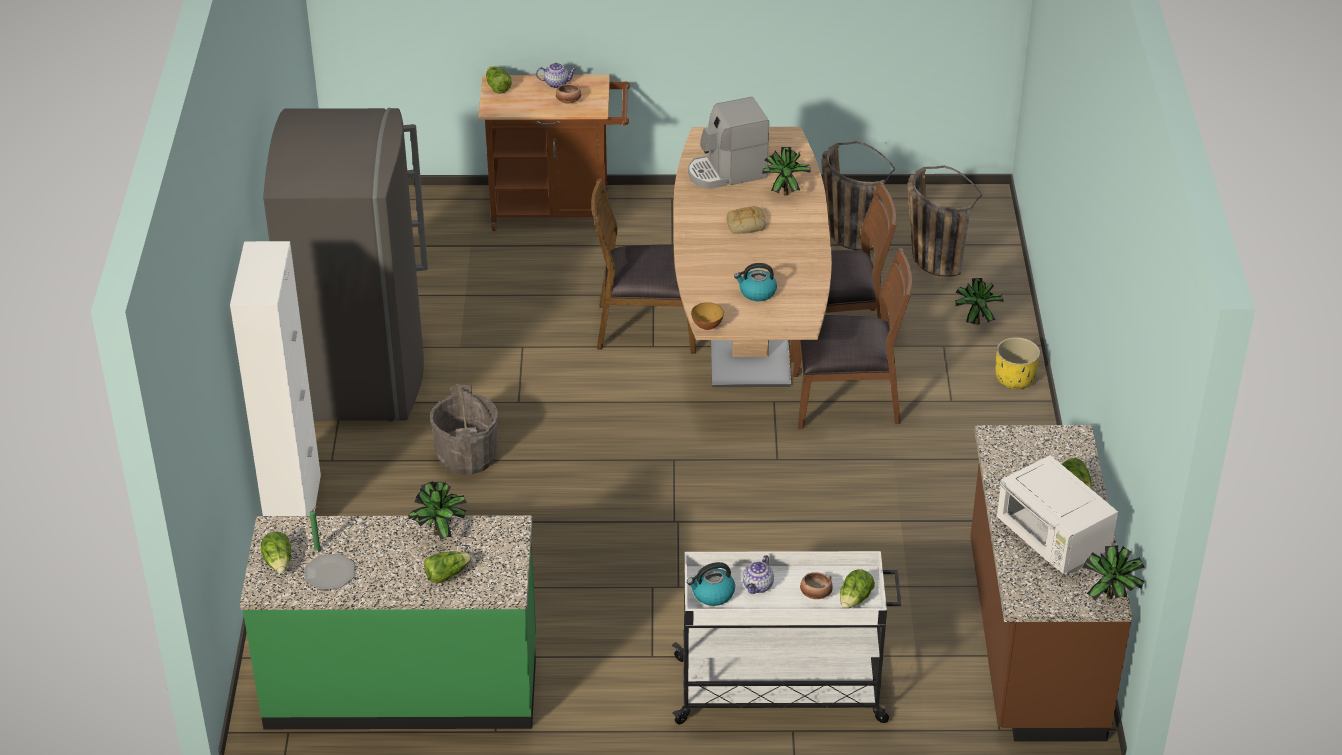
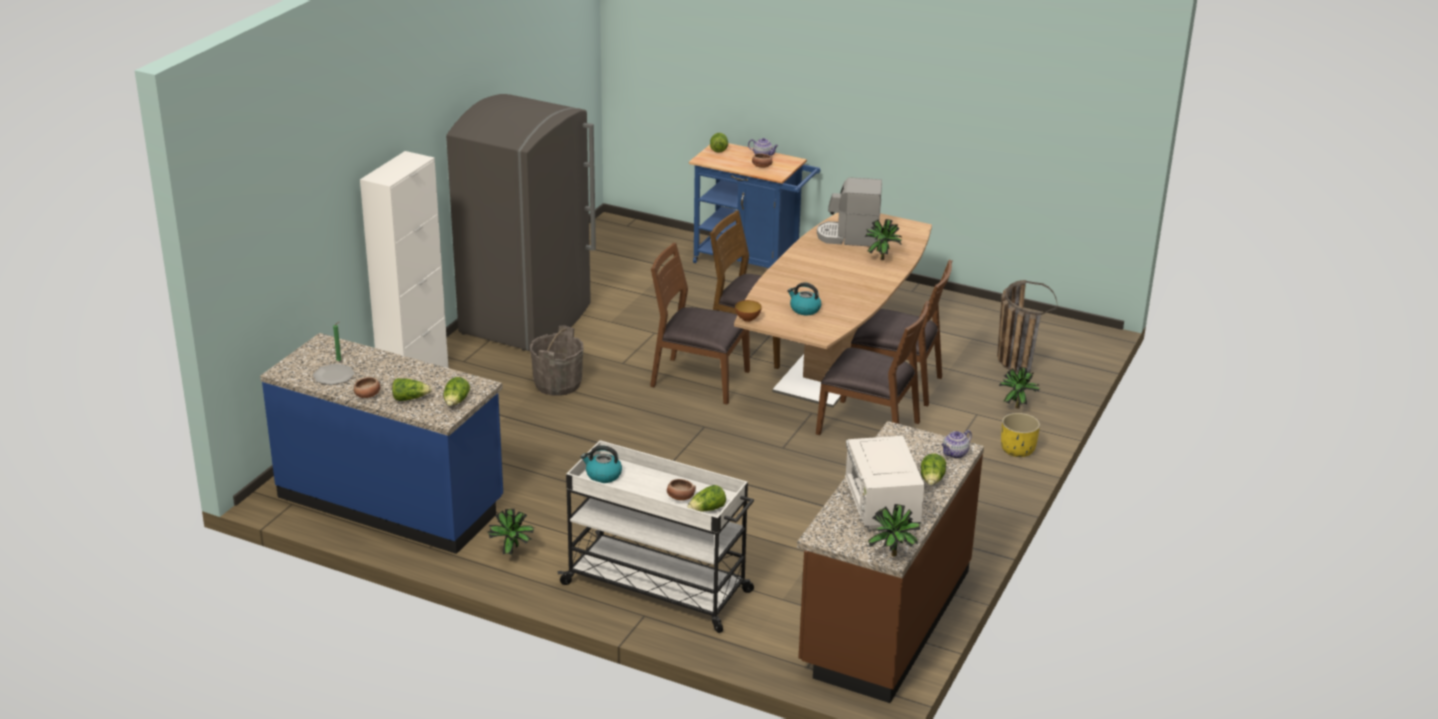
camera: 25 degrees right, 10 degrees down
(279, 562) = (307, 360): lettuce -> lettuce (456, 402)
(394, 587) = (367, 395): none -> bowl
(402, 685) = (391, 501): green counter -> blue counter
(441, 534) = (429, 375): potted plant -> potted plant (513, 554)
(558, 210) = (752, 262): brown cart -> blue cart
(620, 396) = (699, 379): none -> brown chair
(745, 224) = (834, 269): bread -> none
(758, 586) = (641, 481): teapot -> teapot (955, 454)
(844, 231) = (959, 326): basket -> none

